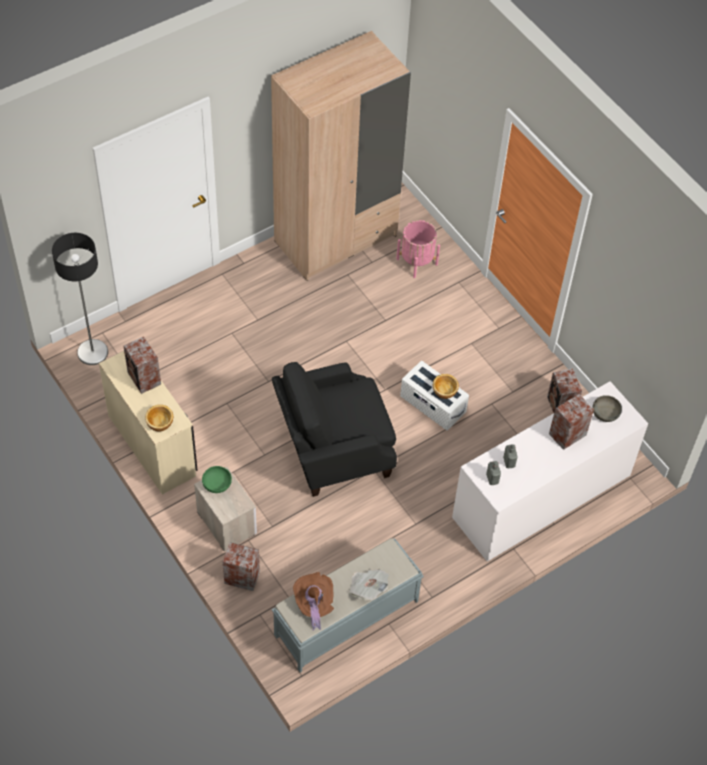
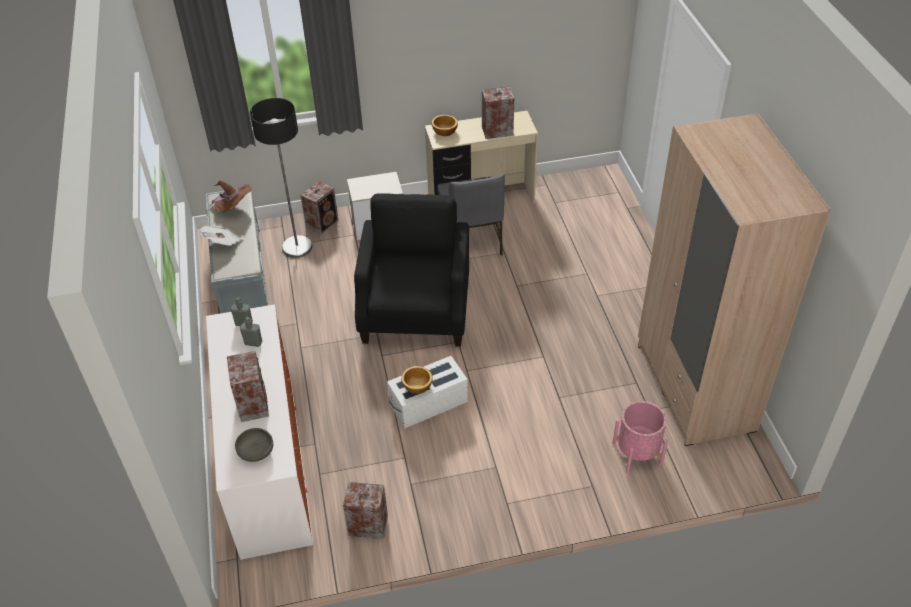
camera: 115 degrees right, 10 degrees down
(92, 353) = (597, 183): floor lamp -> floor lamp (297, 247)
(217, 484) = (387, 183): green bowl -> none
(219, 434) = (472, 240): none -> grey chair

